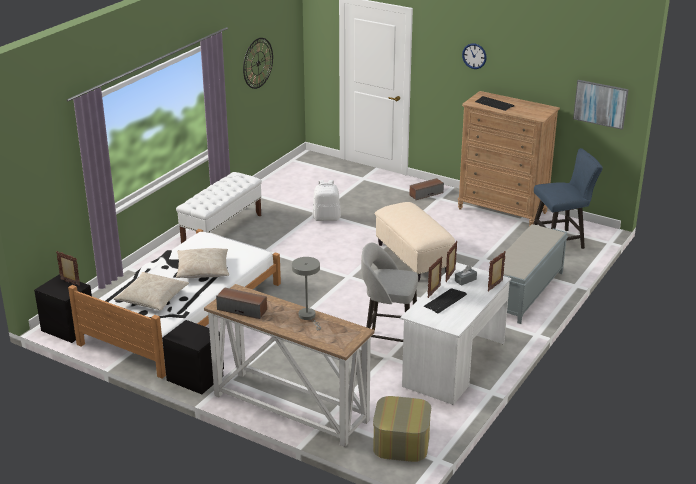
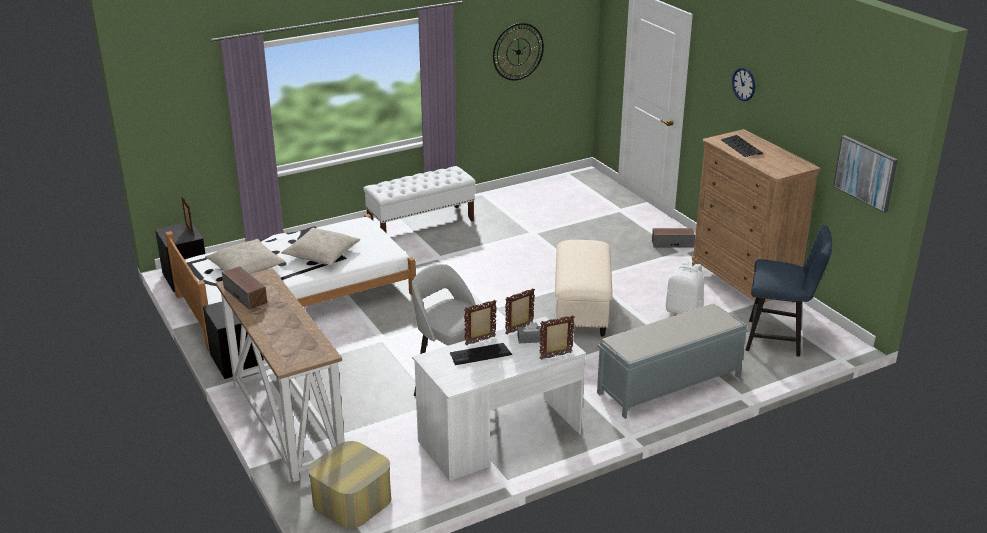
camera: 30 degrees right, 0 degrees up
(308, 317) = (296, 322): grey table lamp -> none
(326, 218) = (536, 241): white backpack -> white backpack (684, 311)

